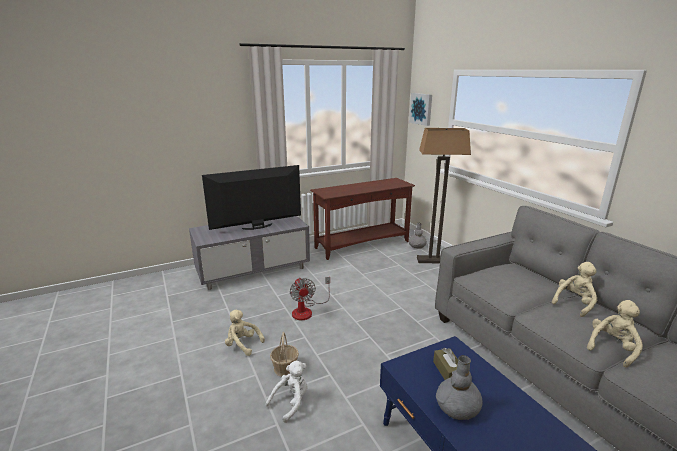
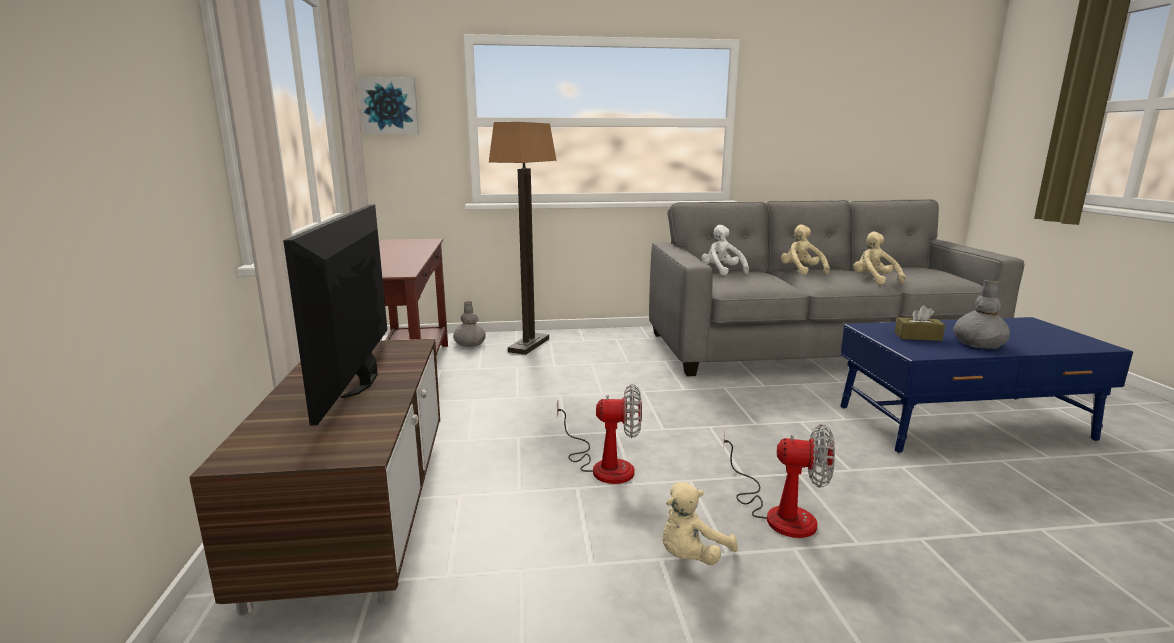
camera: 70 degrees left, 5 degrees down
(253, 270) = (359, 510): grey tv stand -> brown tv stand
(285, 368) = (778, 512): basket -> fan
(291, 402) = (866, 517): white plush toy -> white plush toy (721, 272)

